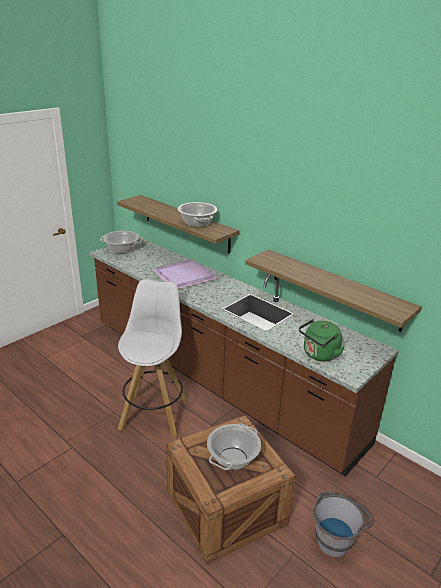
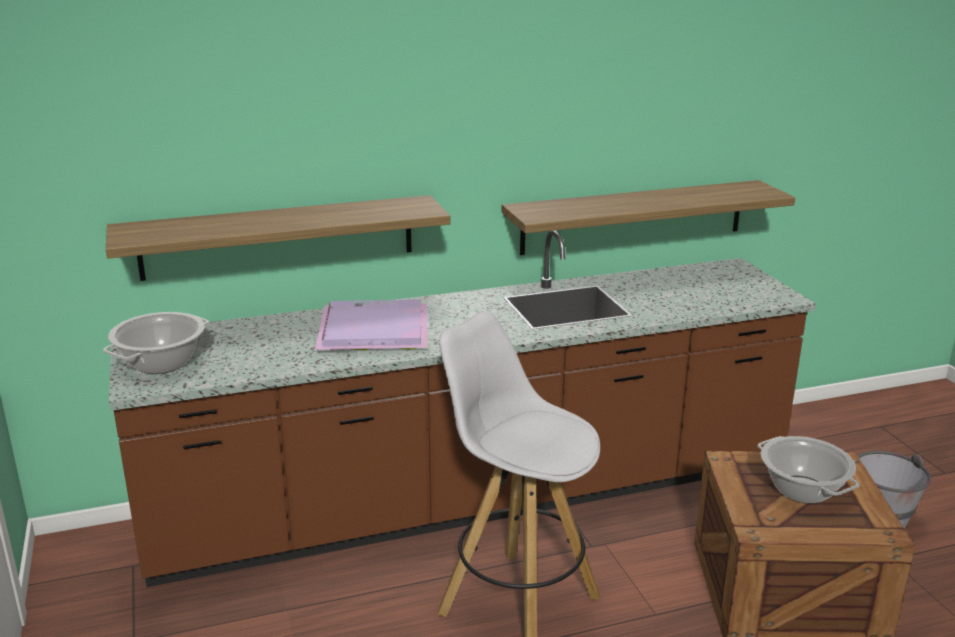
camera: 60 degrees left, 5 degrees down
(197, 223) = (357, 212): cooking pot -> none
(319, 355) = (724, 301): green kettle -> none

